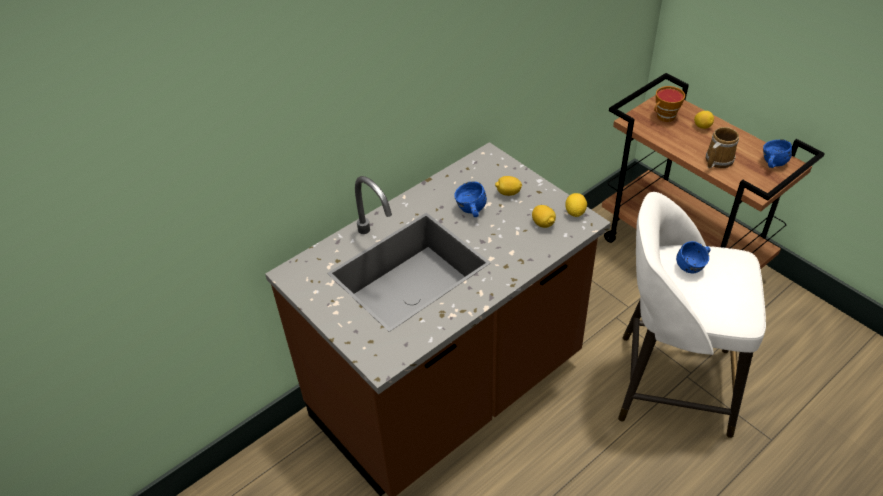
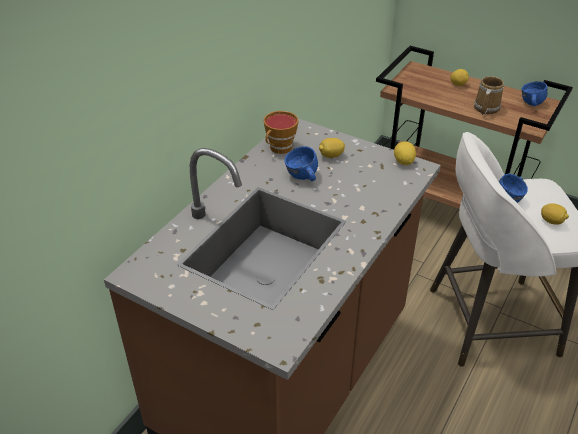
camera: 20 degrees left, 5 degrees down
(543, 223) = (379, 177): lemon -> lemon (551, 221)
(664, 117) = (422, 82): cup -> cup (279, 149)

